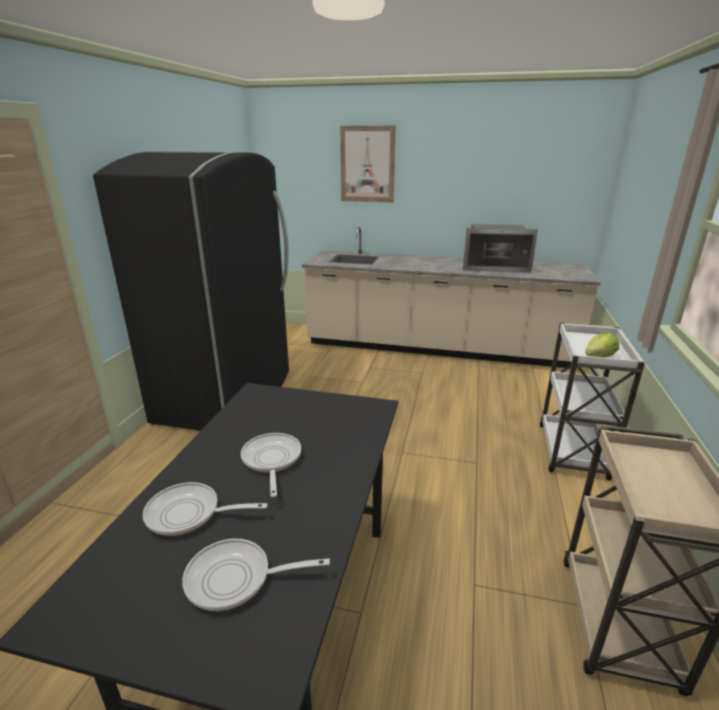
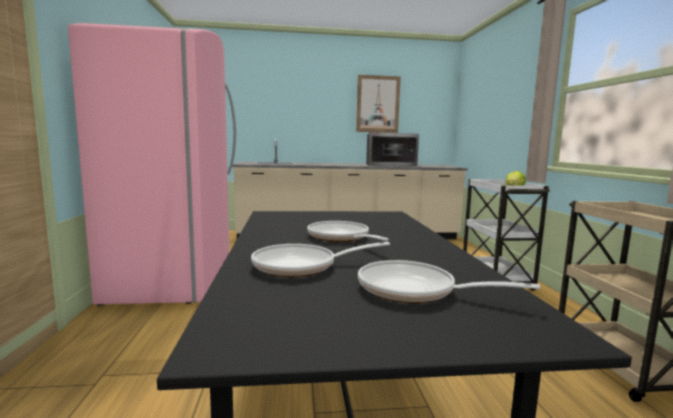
camera: 20 degrees left, 15 degrees down
(228, 396) = (176, 278): black fridge -> pink fridge
(236, 579) = (414, 290): frying pan -> frying pan turned 45 degrees clockwise
(367, 164) = (280, 91): picture -> picture (378, 104)

